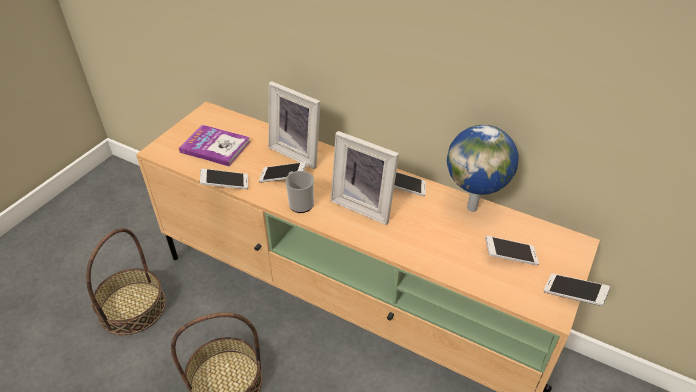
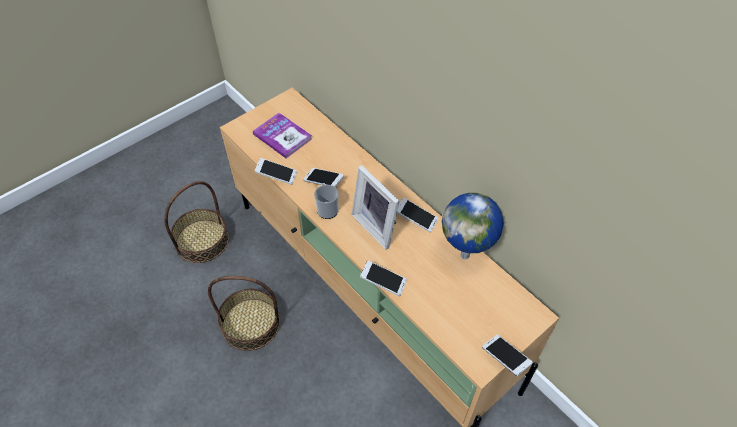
camera: 20 degrees right, 10 degrees up
(298, 152) = (347, 159): picture frame -> none
(510, 256) = (472, 308): phone -> phone (383, 281)

